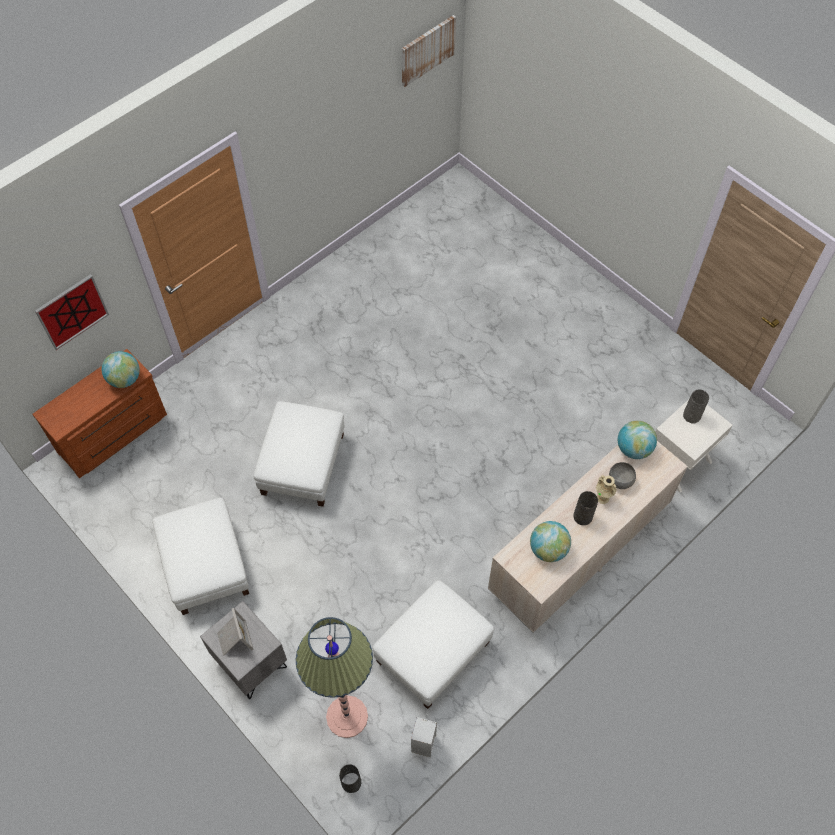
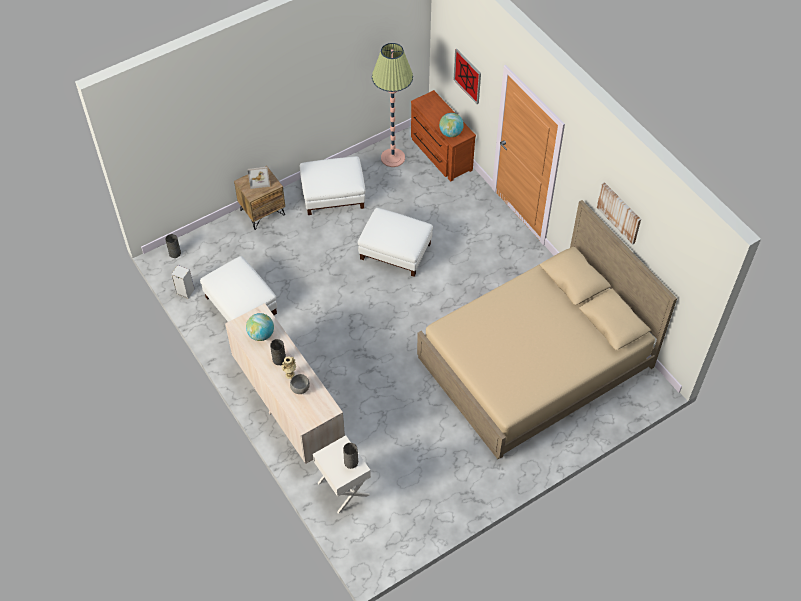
camera: 100 degrees right, 5 degrees down
(250, 663) = (262, 212): grey nightstand -> brown nightstand
(347, 716) = (214, 256): floor lamp -> floor lamp (393, 158)
(427, 50) = (680, 273): picture -> picture (619, 212)
(449, 290) = (535, 362): none -> beige bed
(633, 449) = (323, 403): globe -> none

